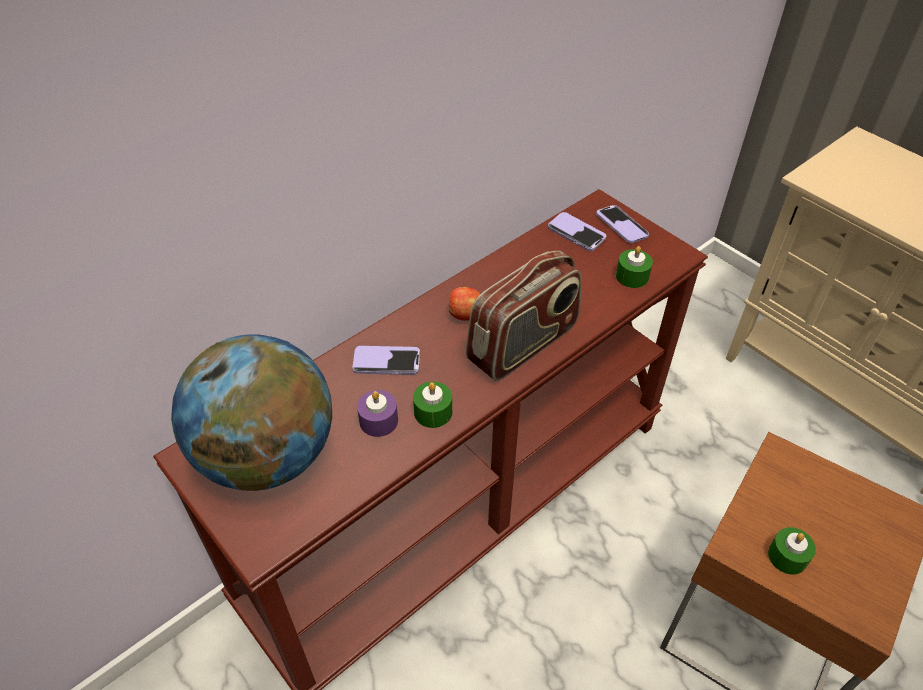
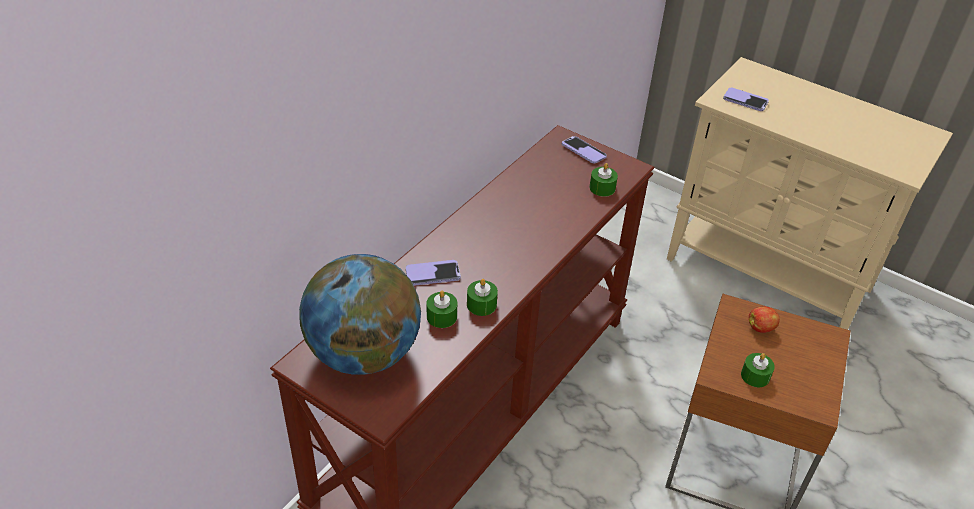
camera: 15 degrees left, 5 degrees down
(378, 420) = (441, 316): purple candle -> green candle
(466, 315) = (483, 232): apple -> apple (761, 328)
(523, 345) = (535, 248): radio -> none
(576, 233) = (550, 161): phone -> phone (745, 101)

